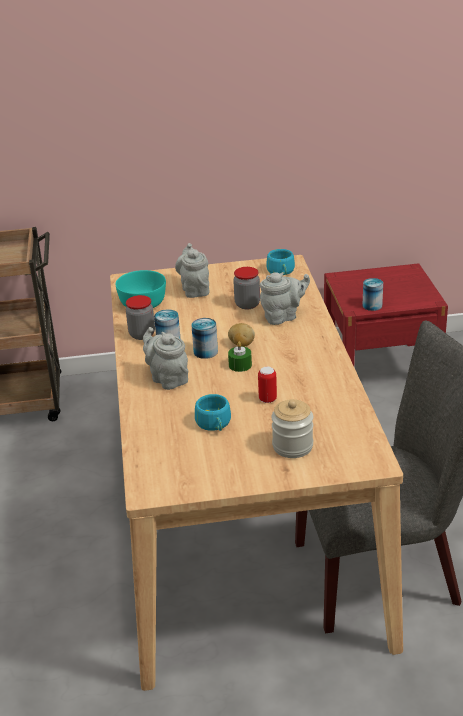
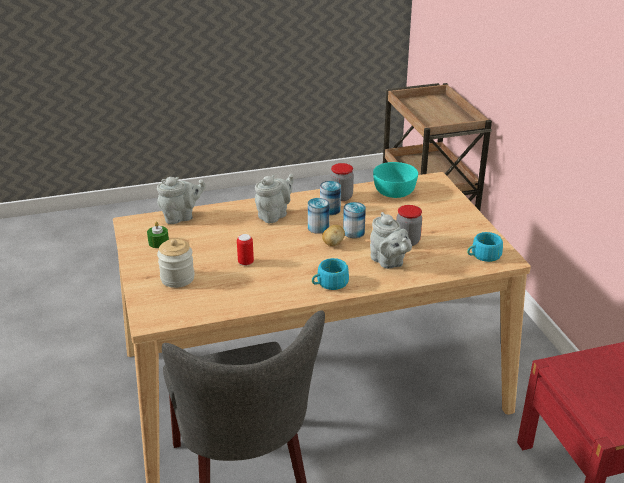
camera: 80 degrees right, 0 degrees up
(195, 290) = (427, 212): grey teapot -> grey teapot (181, 217)
(214, 424) = (210, 241): turquoise cup -> turquoise cup (329, 283)
(240, 365) = (298, 245): green candle -> green candle (158, 242)
(372, 305) = (568, 380): can -> can (353, 232)

